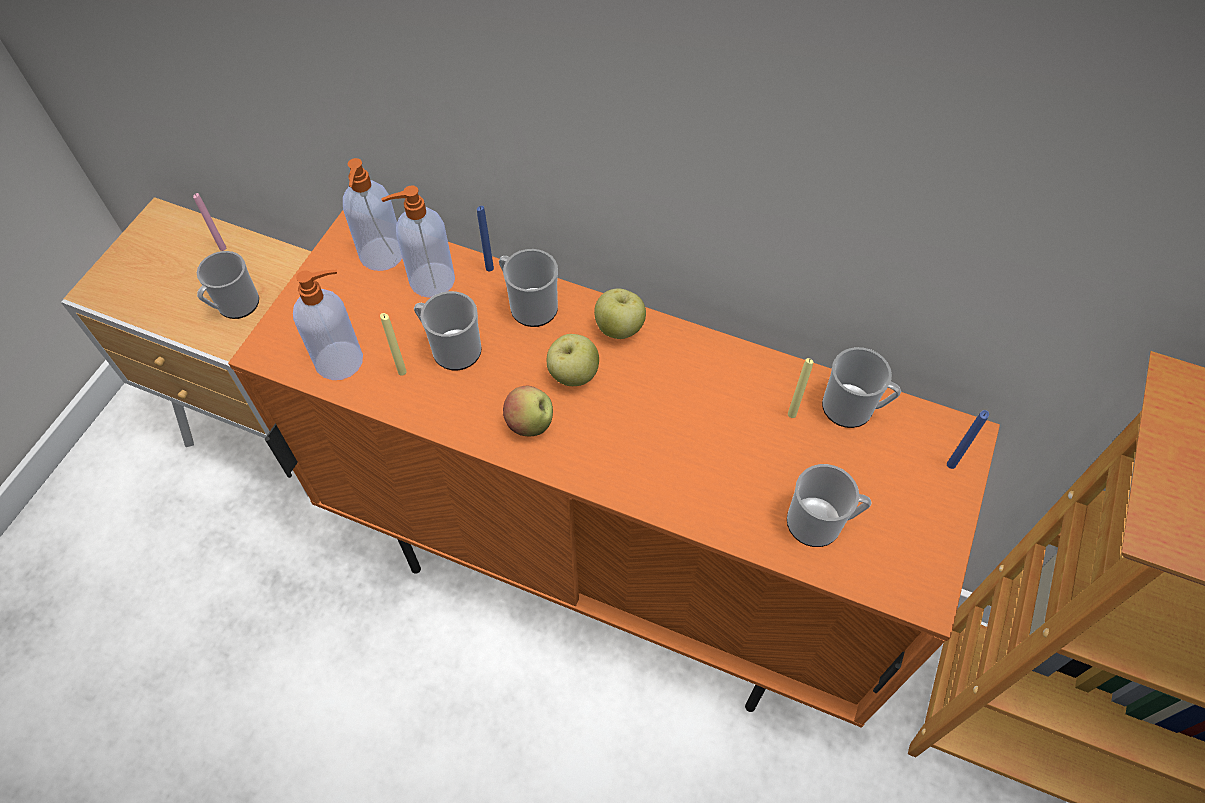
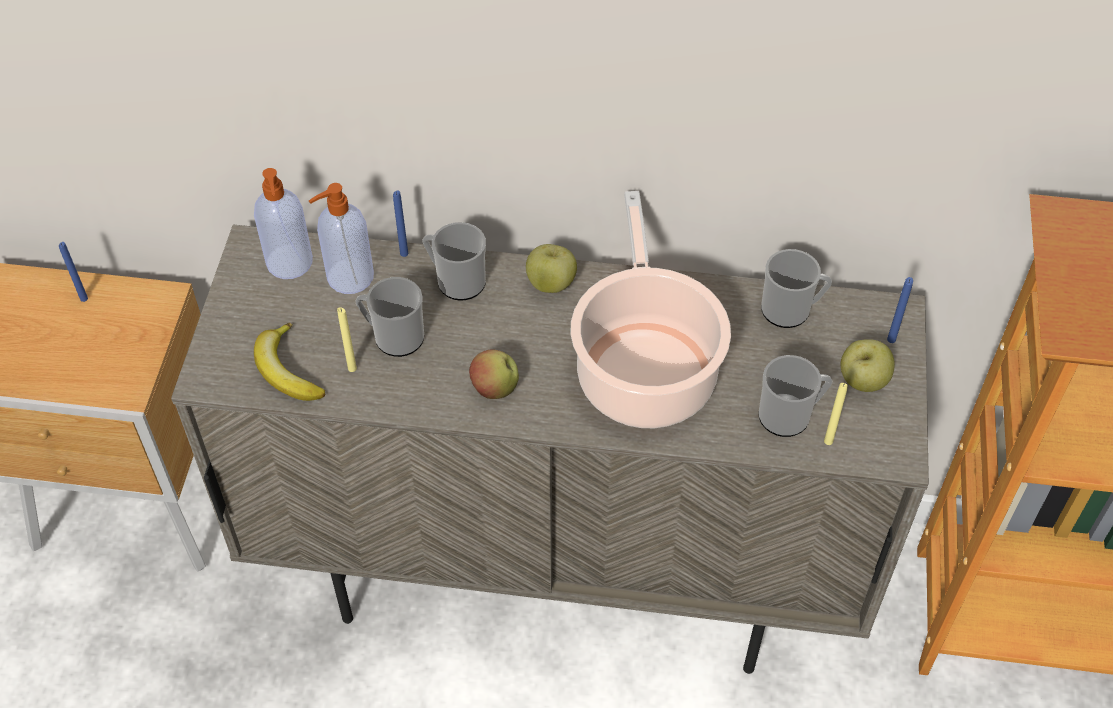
camera: 15 degrees left, 5 degrees down
(223, 248) = (84, 298): pink candle -> blue candle
(235, 306) = (120, 355): mug -> none
(341, 360) = (287, 371): soap dispenser -> banana
(573, 375) = (520, 335): apple -> apple (863, 381)
(606, 574) = (558, 574): orange cabinet -> beige cabinet
(685, 438) = (645, 369): none -> cooking pot
(792, 414) = (737, 327): yellow candle -> yellow candle (828, 441)

